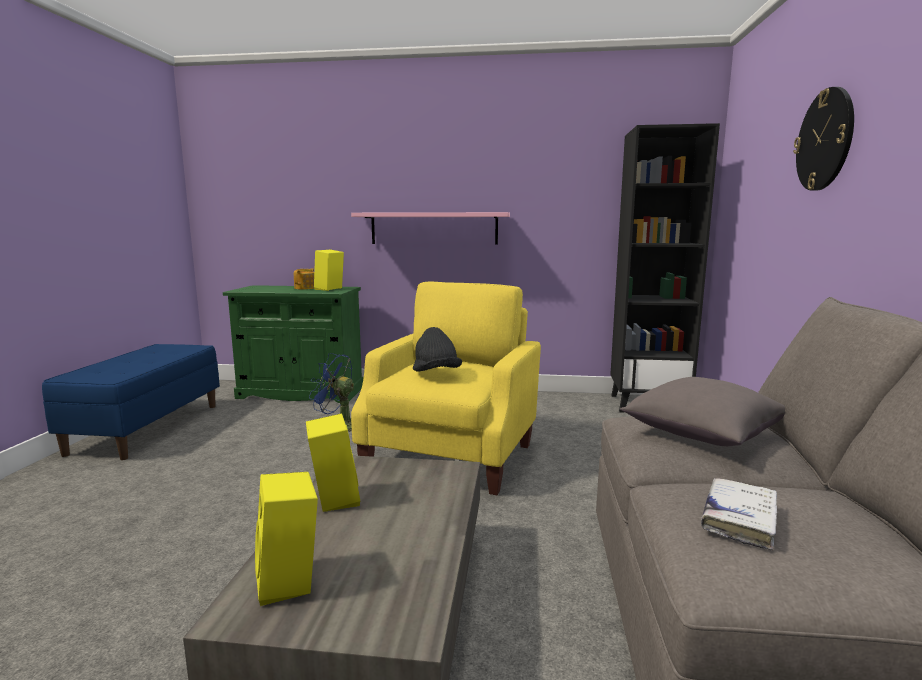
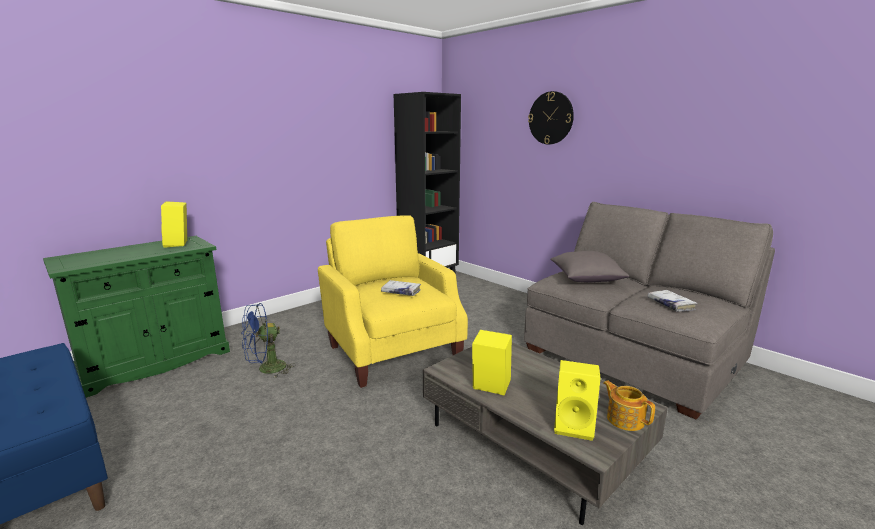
camera: 50 degrees left, 5 degrees up
(305, 288) = (142, 248): teapot -> teapot (624, 419)
(434, 228) = (261, 170): pink shelf -> none
(436, 374) = (401, 292): black hat -> white book

